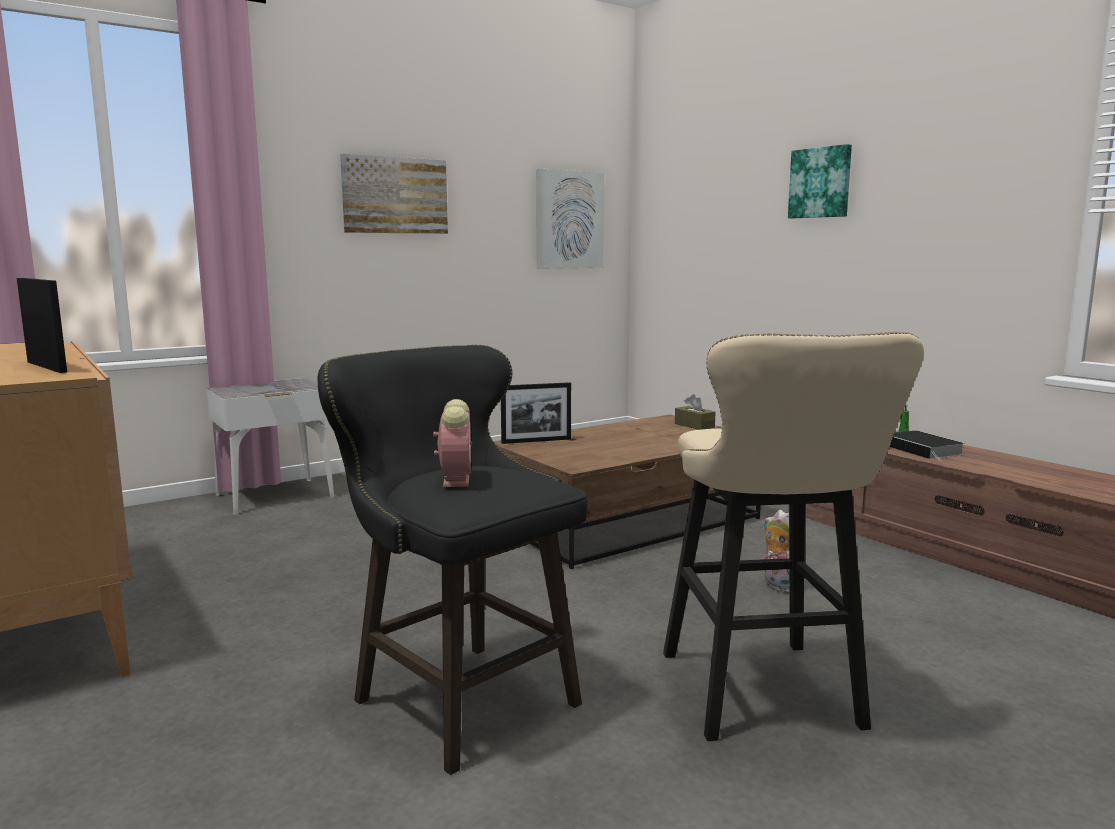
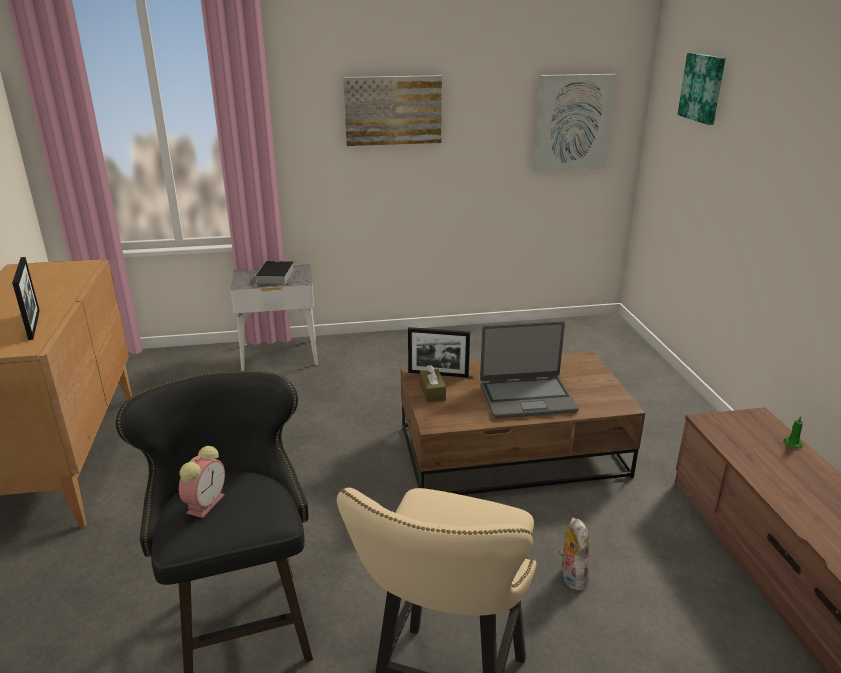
camera: 25 degrees right, 15 degrees up
(647, 442) = (527, 398): none -> laptop
(694, 425) = (597, 377): brown tissue box -> brown tissue box (432, 392)
(820, 183) = (797, 141): picture -> picture (703, 88)
(924, 450) = (786, 477): book -> book (275, 276)

